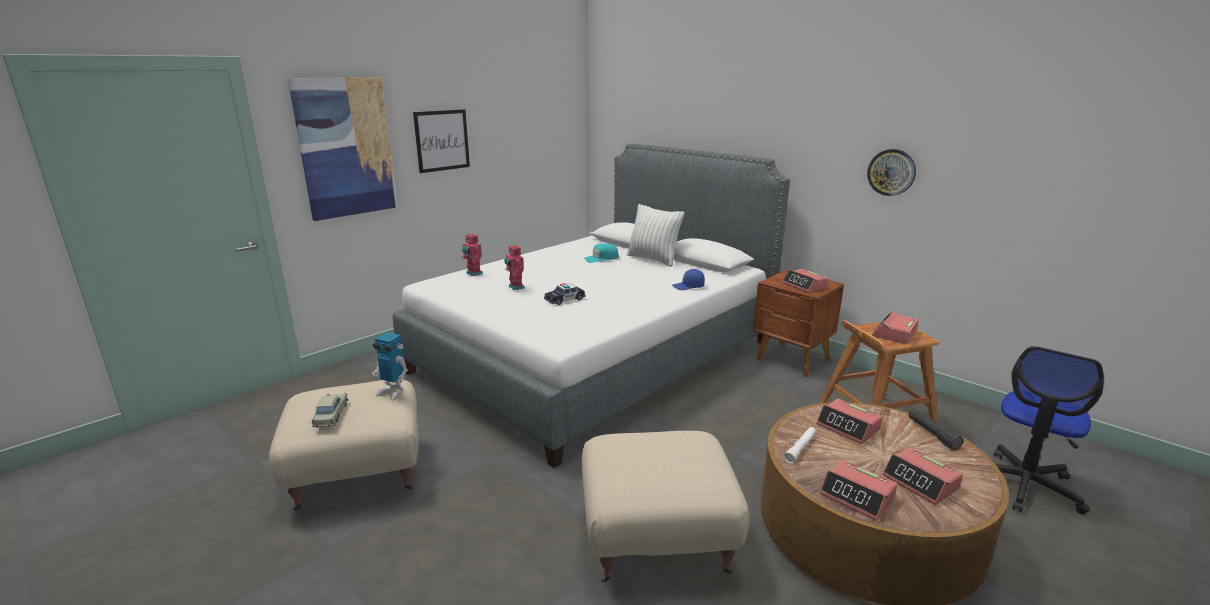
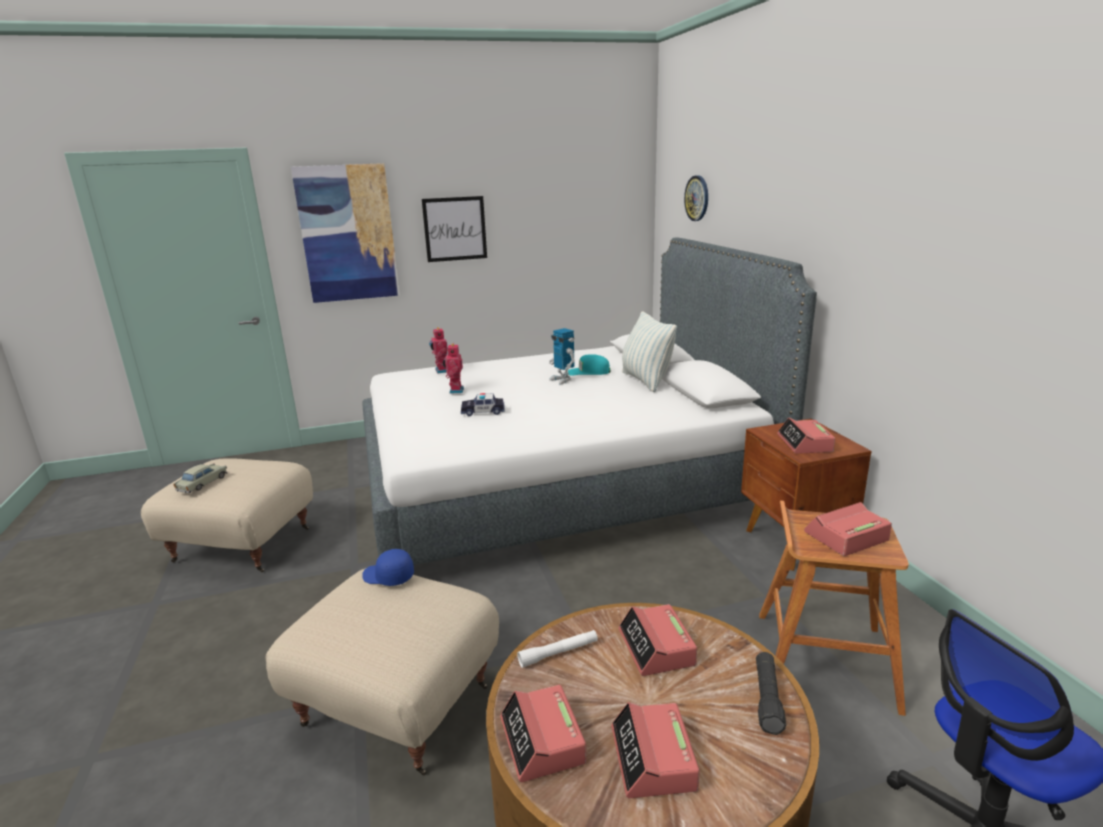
camera: 30 degrees right, 0 degrees up
(393, 392) = (268, 474): toy robot -> toy robot (562, 380)
(688, 286) = (636, 419): blue cap -> blue cap (388, 577)
(891, 172) = (941, 291): wall clock -> wall clock (697, 198)

